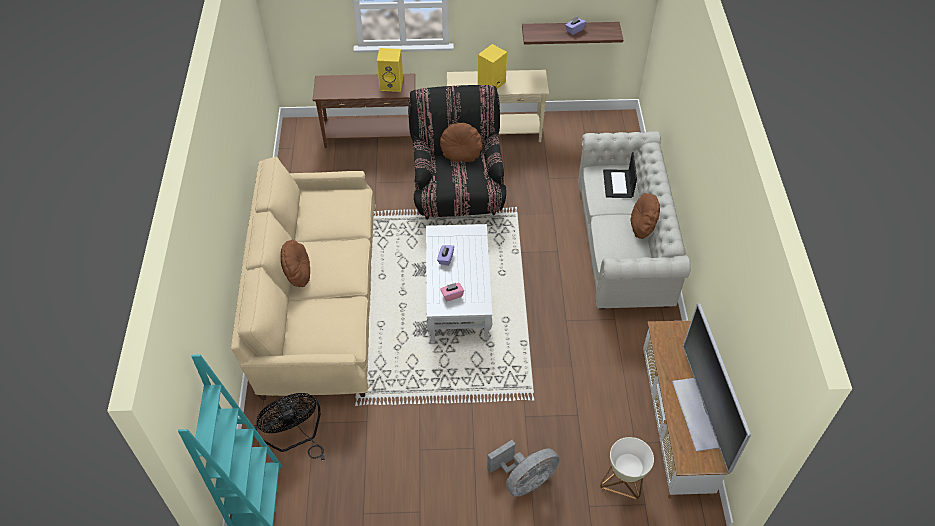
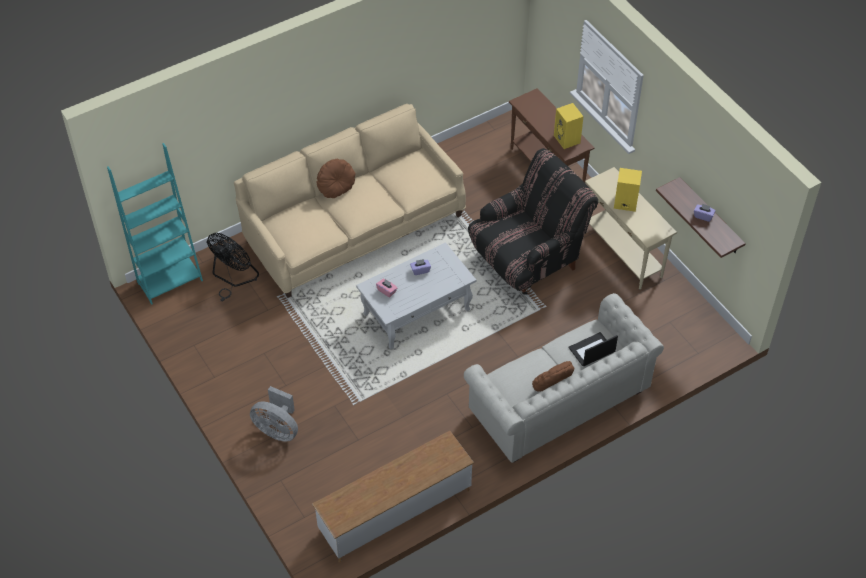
camera: 60 degrees right, 0 degrees up
(461, 156) = (535, 227): brown pillow -> none
(623, 483) = (313, 495): planter -> none
(697, 413) = (378, 497): television -> none

